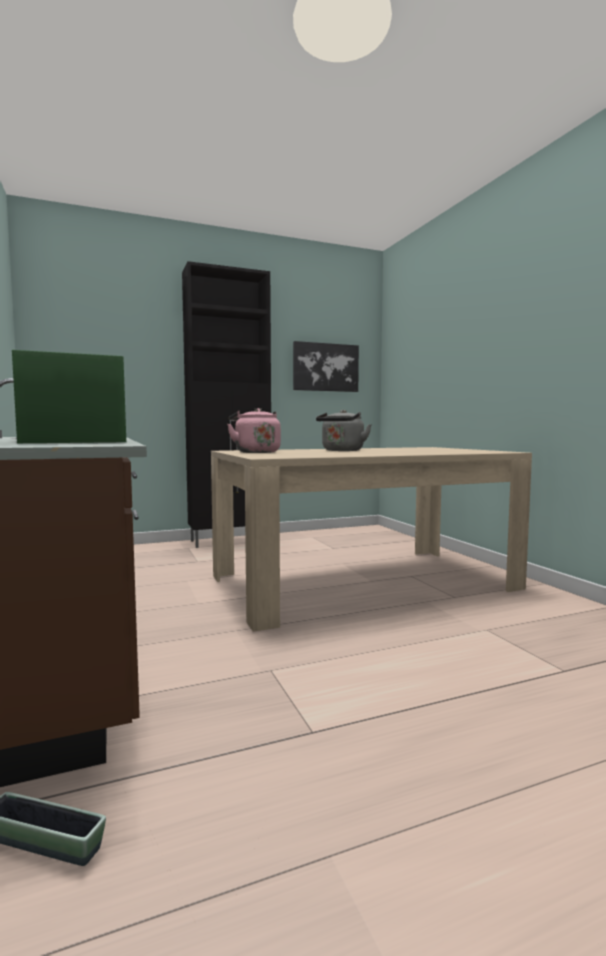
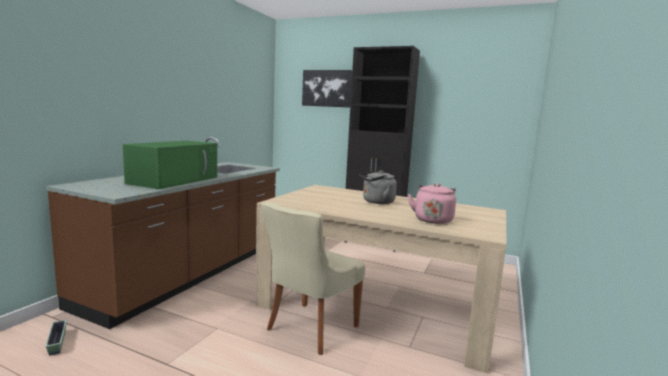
camera: 45 degrees right, 5 degrees up
(256, 452) = (315, 193): pink kettle -> pink kettle (433, 219)
(325, 367) = (474, 119): picture -> picture (327, 88)
(360, 622) = (310, 329): none -> beige chair

